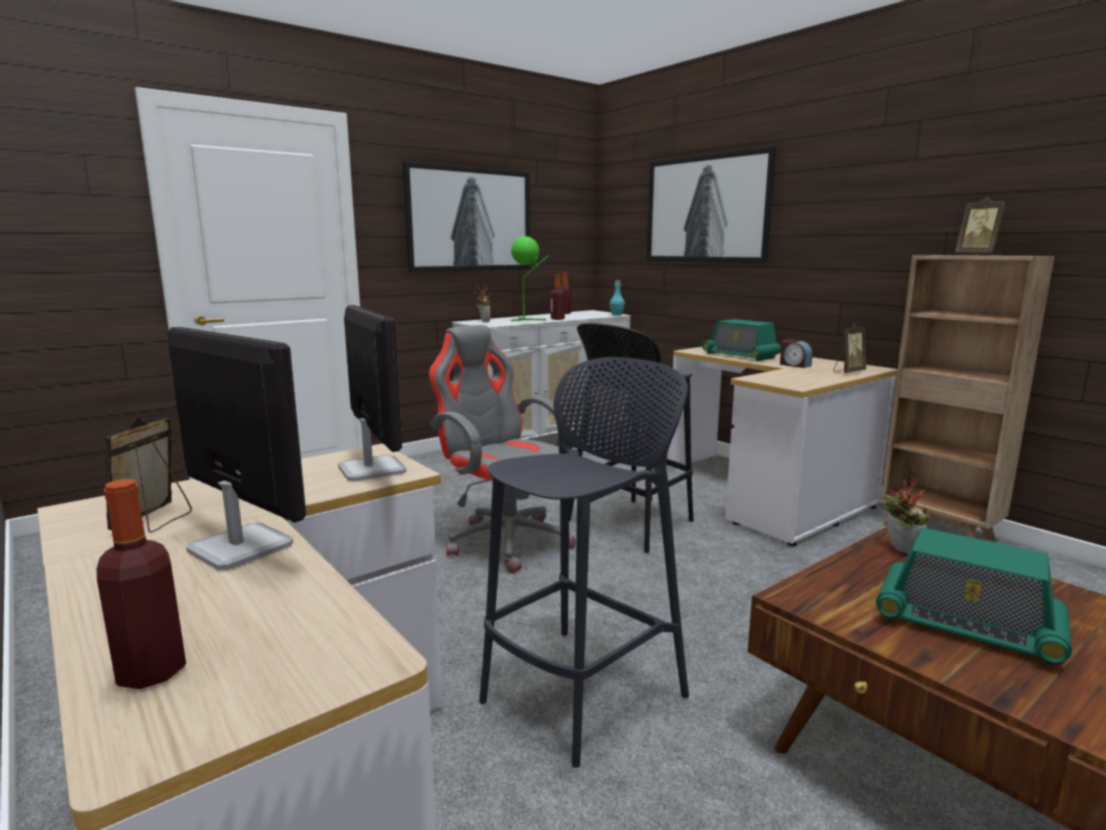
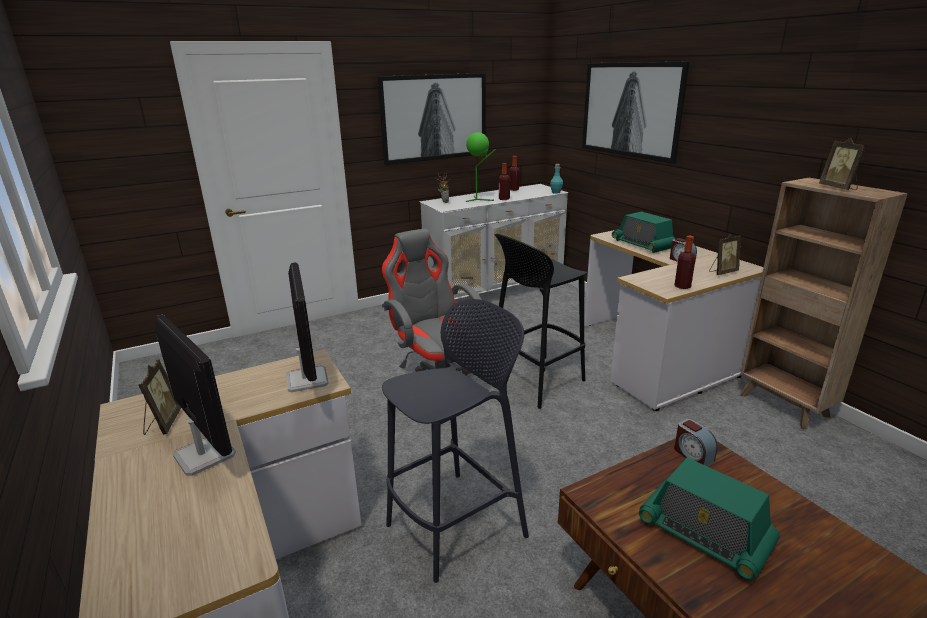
camera: 10 degrees right, 10 degrees up
(151, 672) = (132, 559): bottle -> bottle (682, 286)
(155, 521) = (163, 423): picture frame -> picture frame turned 150 degrees clockwise
(899, 550) = (692, 455): potted plant -> alarm clock

